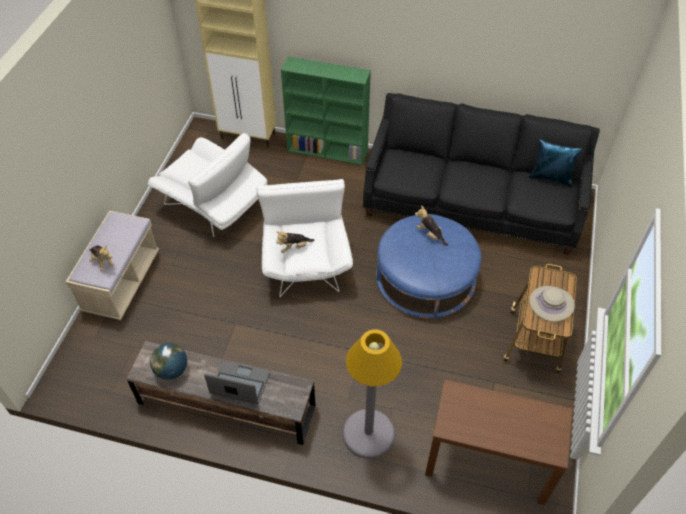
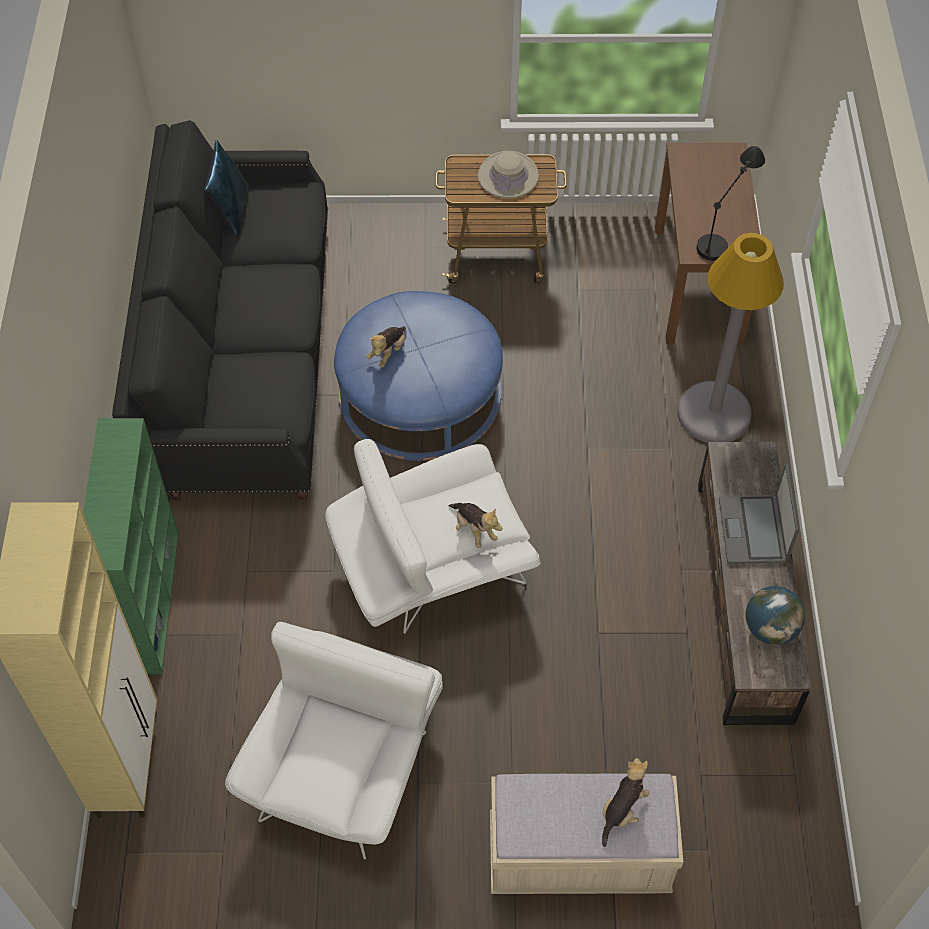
camera: 105 degrees left, 5 degrees up
(471, 419) = (724, 231): none -> black table lamp

